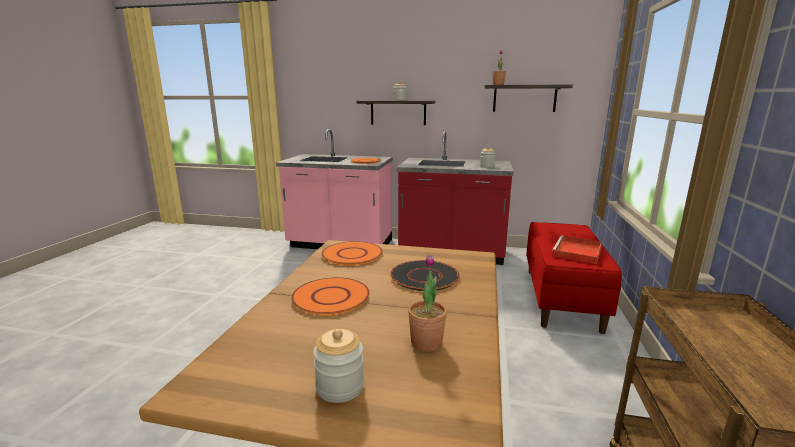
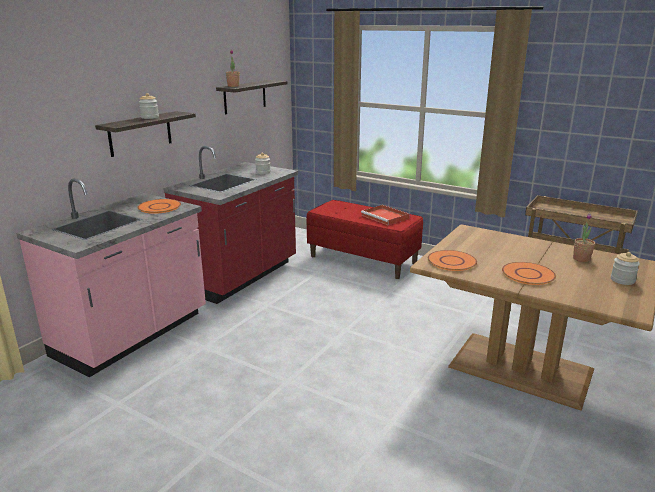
camera: 70 degrees left, 5 degrees up
(424, 276) = (499, 247): black plate -> none

